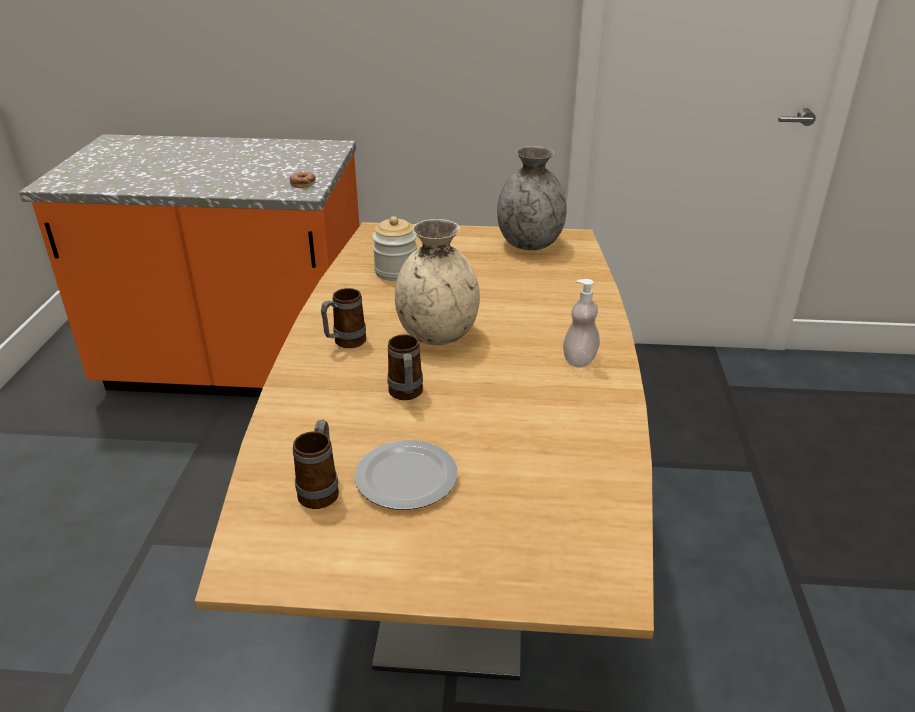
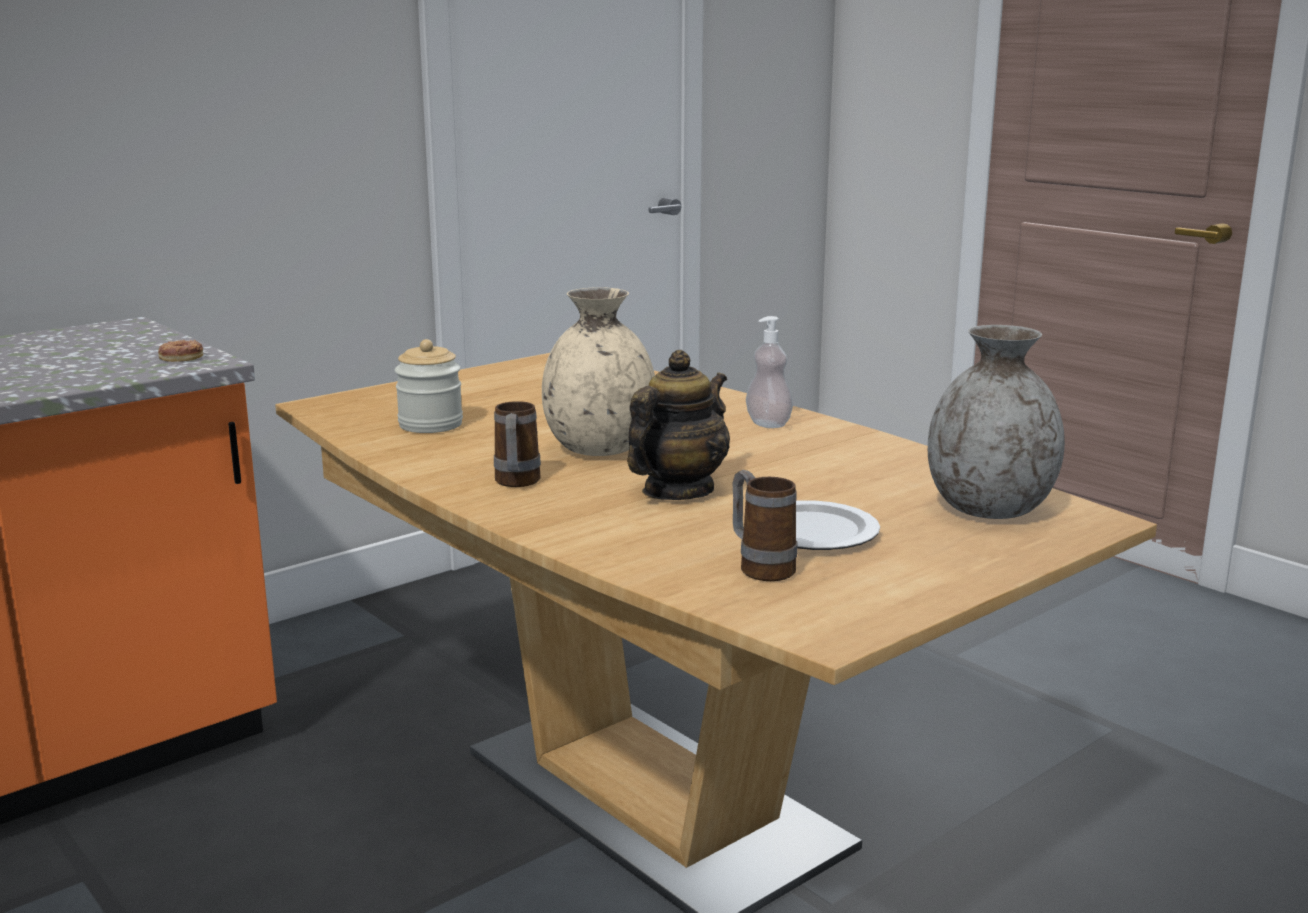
camera: 45 degrees left, 15 degrees down
(406, 395) = (677, 491): mug -> teapot
(529, 243) = (526, 372): grey vase -> grey vase (988, 509)

